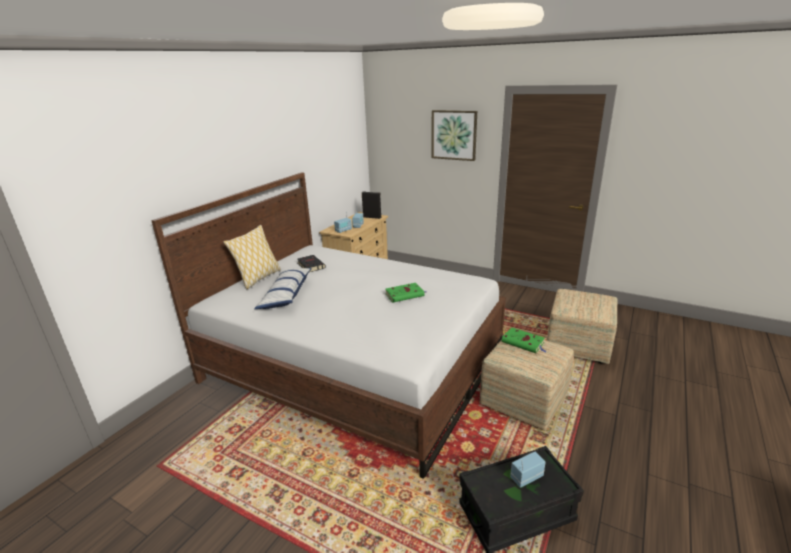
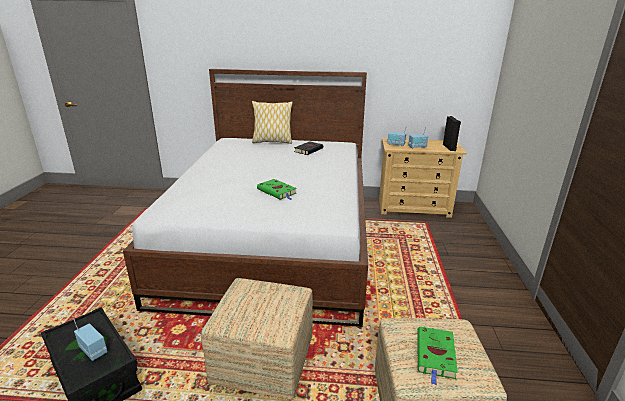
camera: 65 degrees right, 0 degrees up
(286, 295) = (250, 154): pillow -> none
(454, 135) = (555, 65): picture -> none
(524, 343) = (277, 298): green book -> green book (435, 356)

